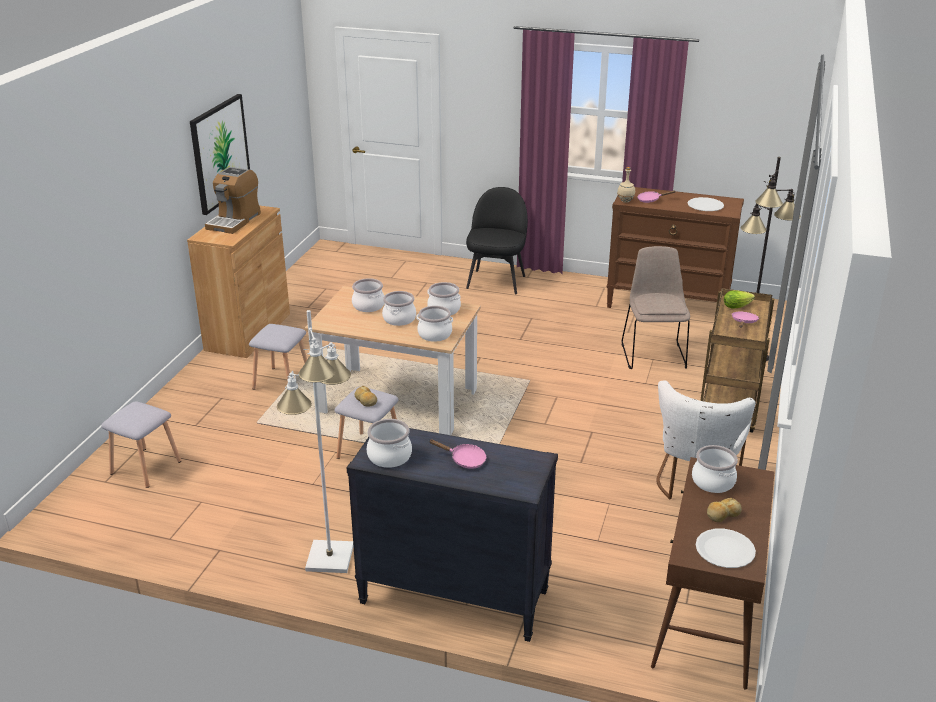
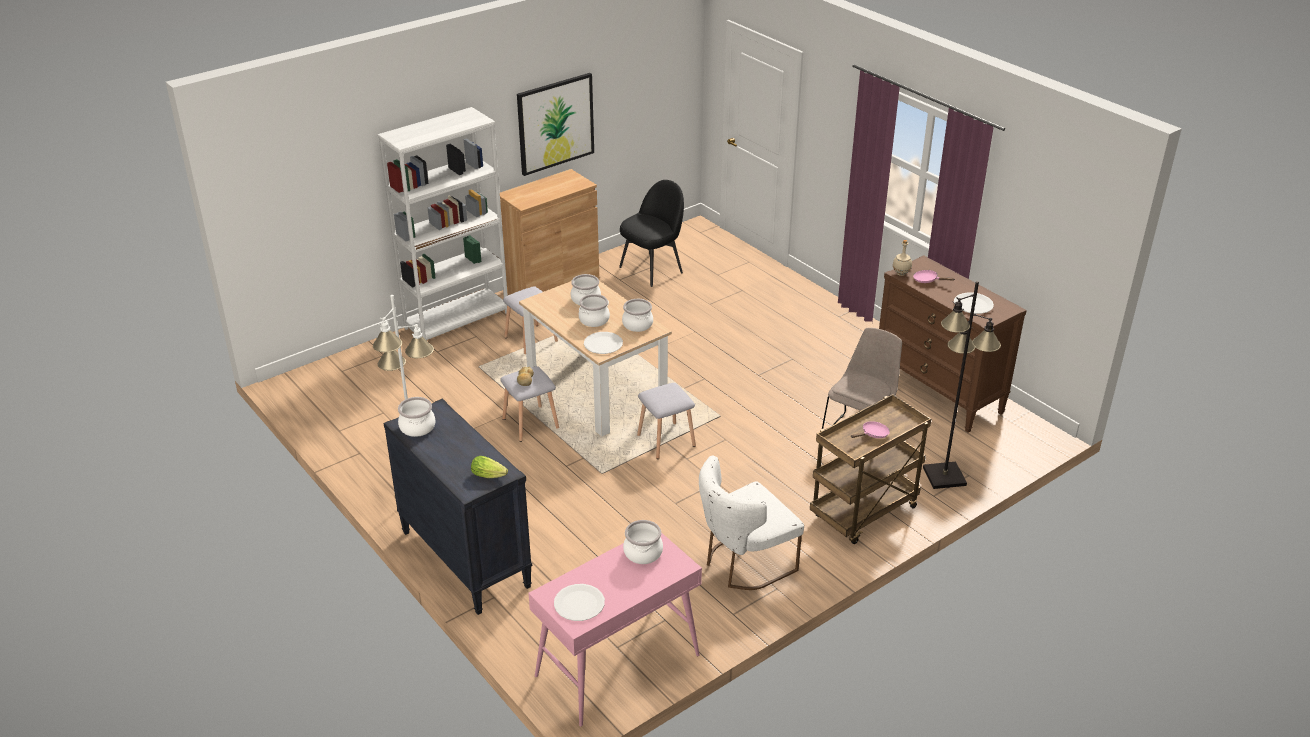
camera: 35 degrees right, 5 degrees up
(145, 468) = (374, 371): grey stool -> grey stool (665, 441)
(184, 391) = (457, 320): none -> white bookcase
(234, 221) = (548, 187): coffee machine -> none
(434, 334) = (603, 344): cooking pot -> white plate
(464, 460) = (459, 451): pink frying pan -> none
(496, 281) = (805, 311): black chair -> black chair (652, 269)
(707, 619) = (617, 666): brown console table -> pink console table
(722, 514) = (614, 579): bread -> none
(738, 306) = (892, 417): lettuce -> lettuce (490, 475)

